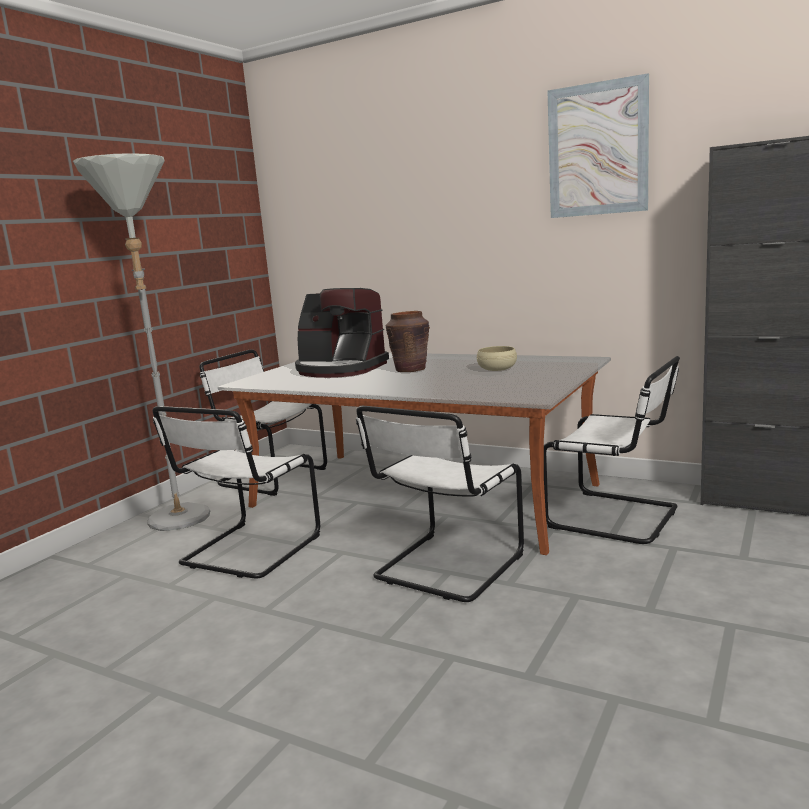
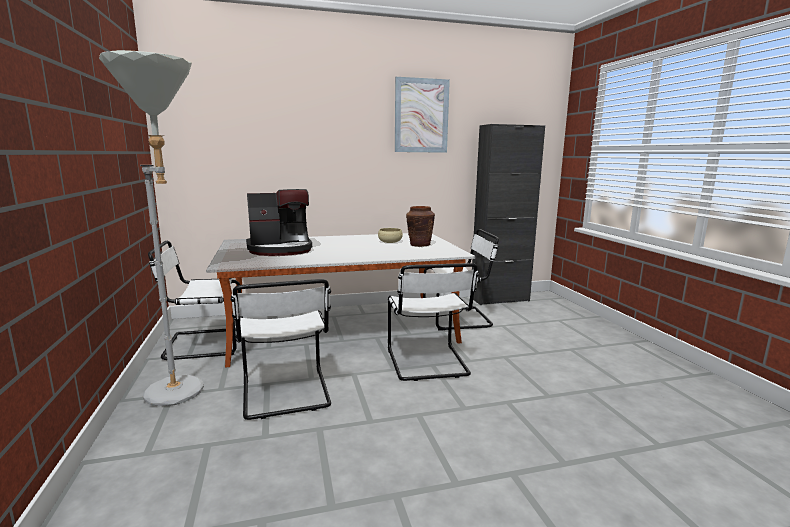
camera: 45 degrees left, 0 degrees up
(410, 370) = (336, 246): brown vase -> brown vase (419, 245)

